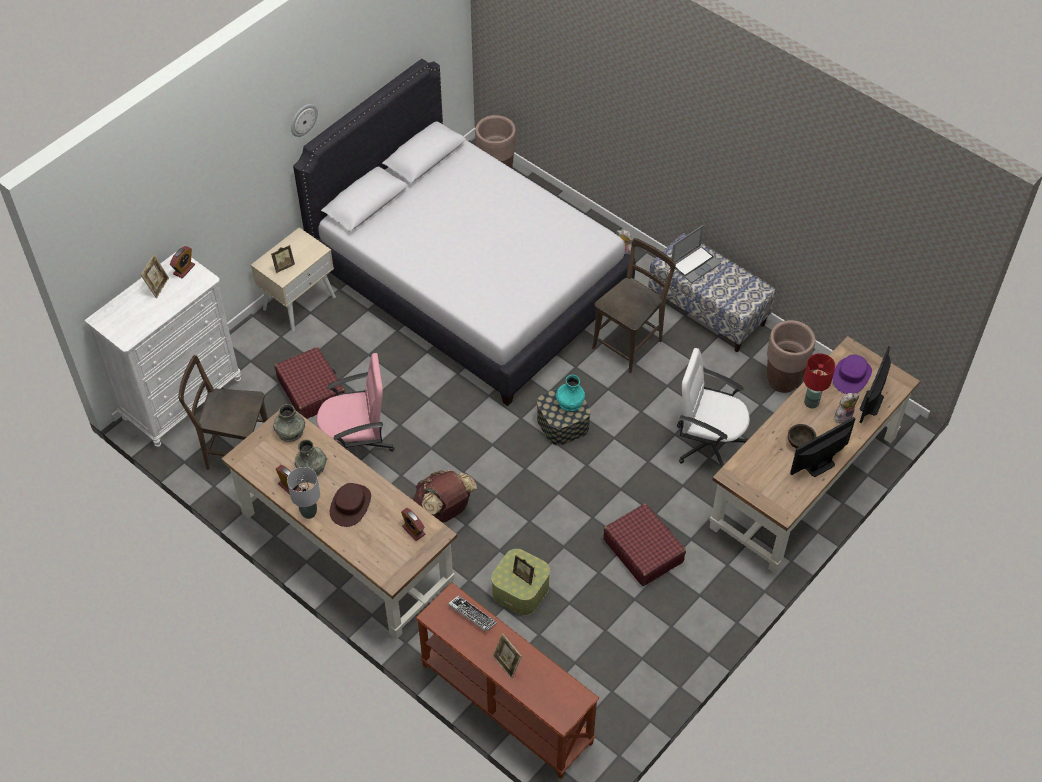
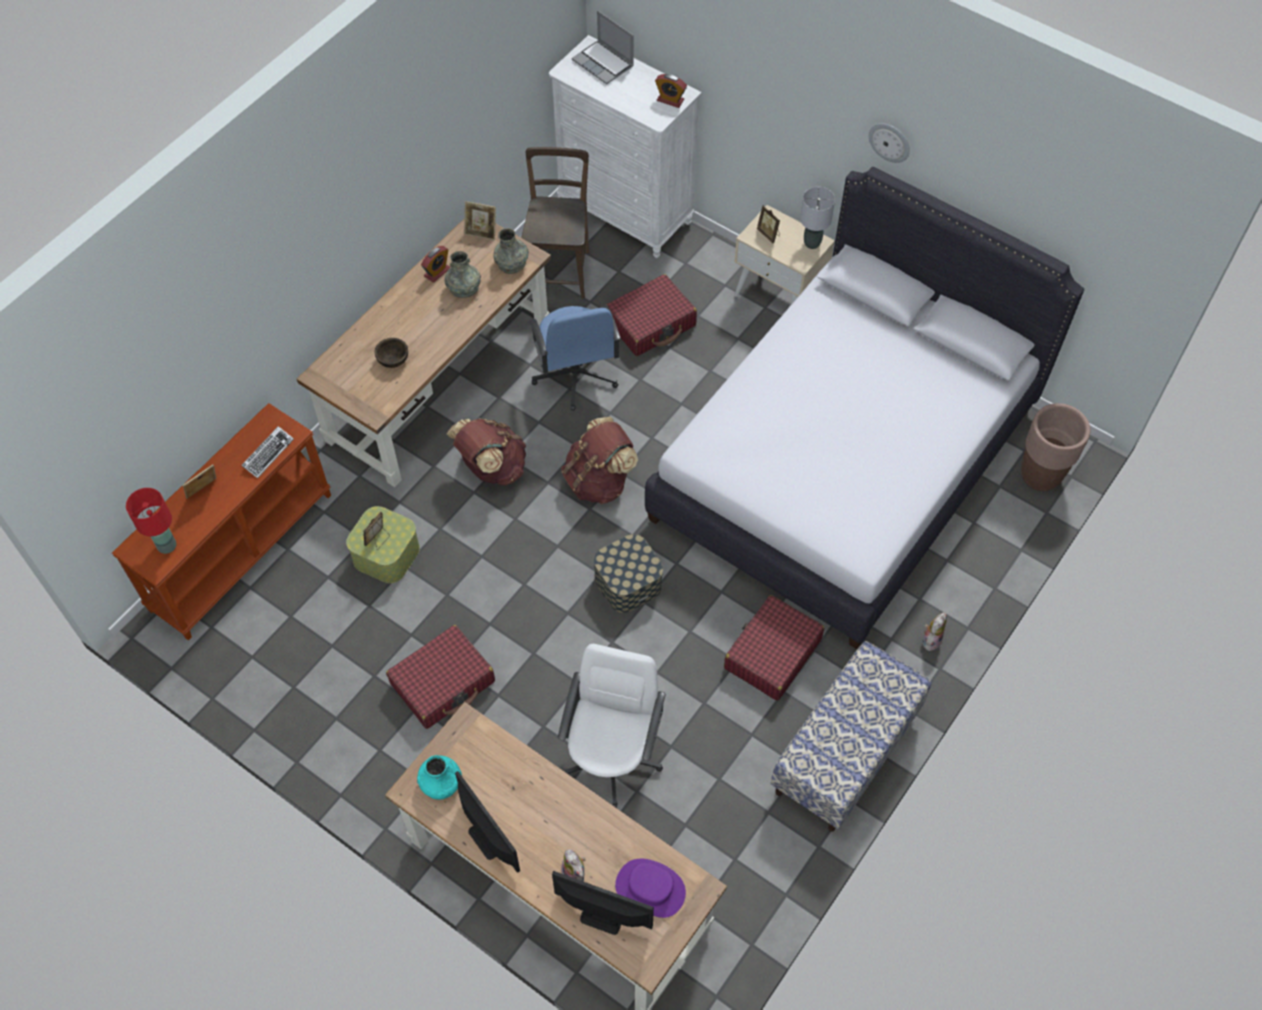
camera: 85 degrees right, 5 degrees up
(158, 286) = (642, 83): picture frame -> picture frame (481, 233)
(308, 513) = (403, 293): grey table lamp -> grey table lamp (811, 243)
(351, 505) = (413, 328): brown hat -> none
(357, 446) = (575, 376): pink office chair -> blue office chair
(413, 530) = (380, 389): alarm clock -> none
(466, 436) = (599, 481): none -> brown backpack
(570, 402) = (634, 570): turquoise vase -> turquoise vase (440, 783)
(630, 342) = (772, 654): brown chair -> red suitcase
(695, 264) = (871, 697): laptop -> laptop (604, 63)
(783, 381) = (731, 856): brown planter -> none
(800, 443) = (524, 813): brown bowl -> brown bowl (393, 360)
(812, 402) = (596, 831): red table lamp -> red table lamp (166, 546)

